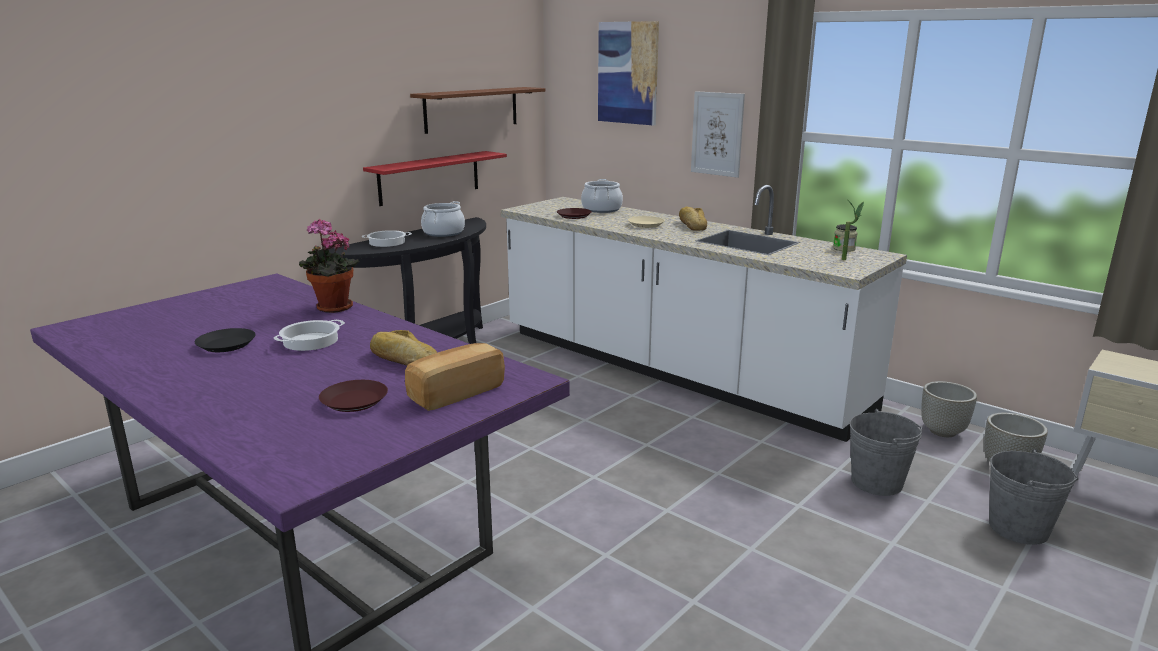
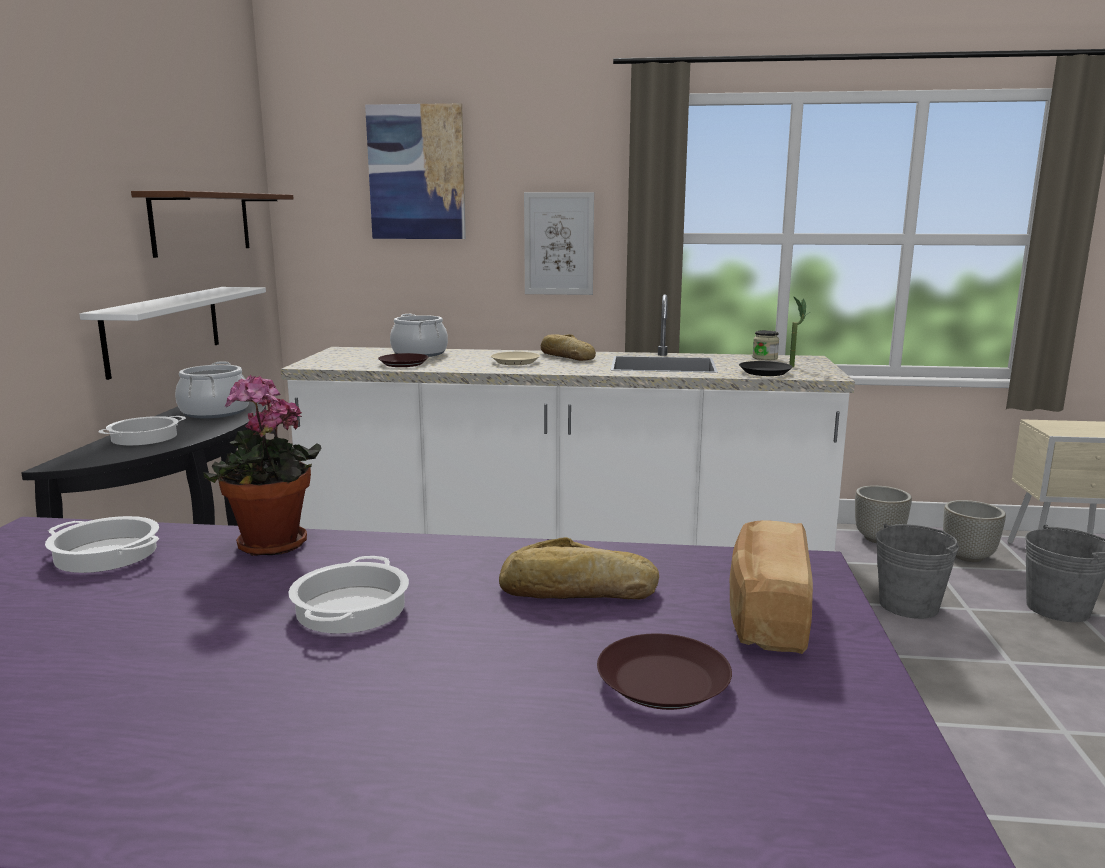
camera: 35 degrees left, 5 degrees down
(226, 345) = (181, 667): black plate -> black plate (764, 372)
(275, 296) = (108, 554): none -> cooking pot
(429, 177) = (164, 329): red shelf -> white shelf

